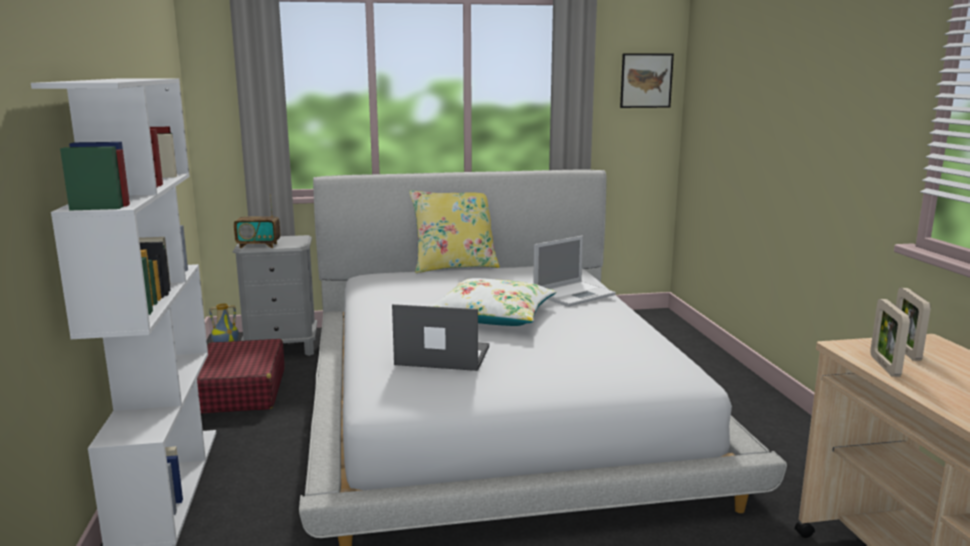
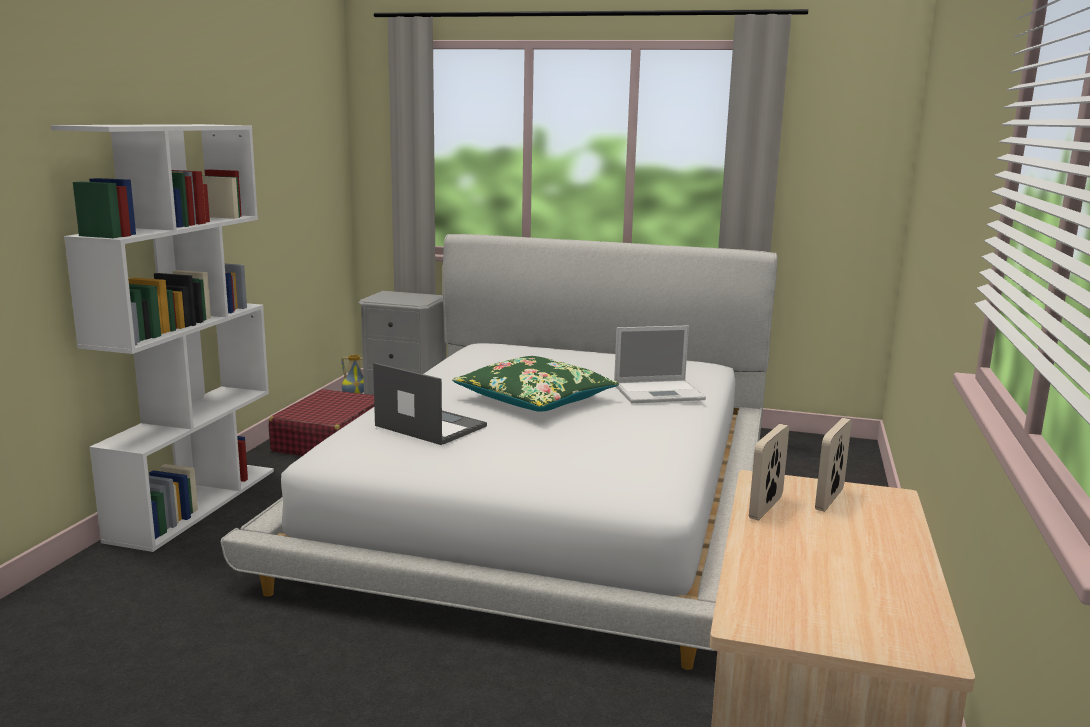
camera: 25 degrees right, 0 degrees up
(258, 245) = (384, 299): radio -> none
(455, 267) = (579, 347): yellow pillow -> none
(492, 317) = (535, 400): white pillow -> green pillow
(646, 80) = (860, 144): picture -> none

